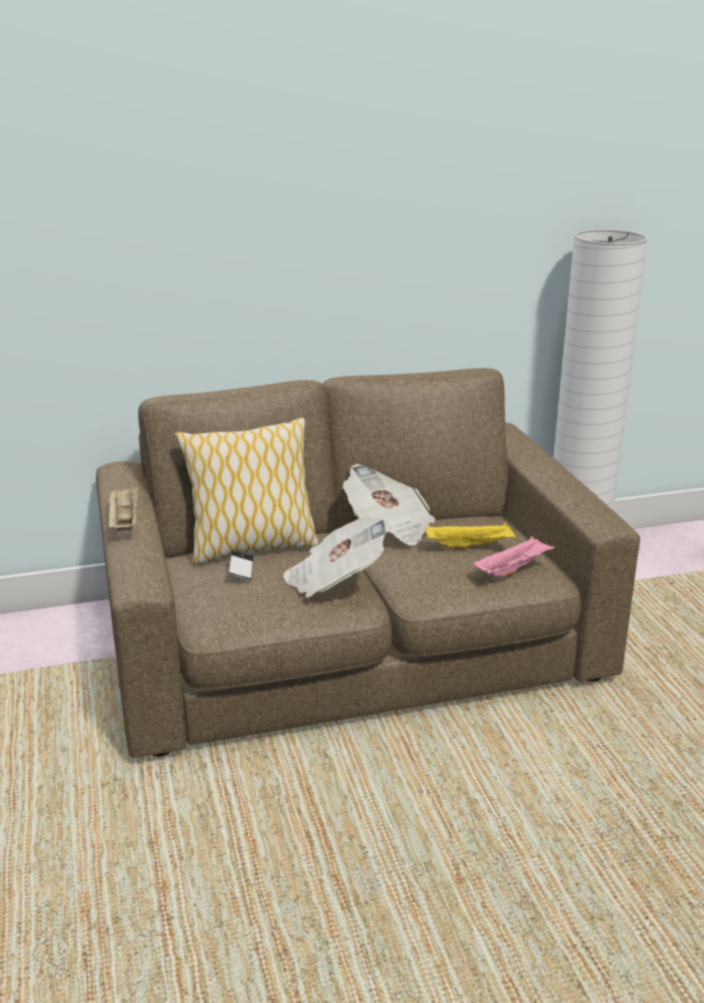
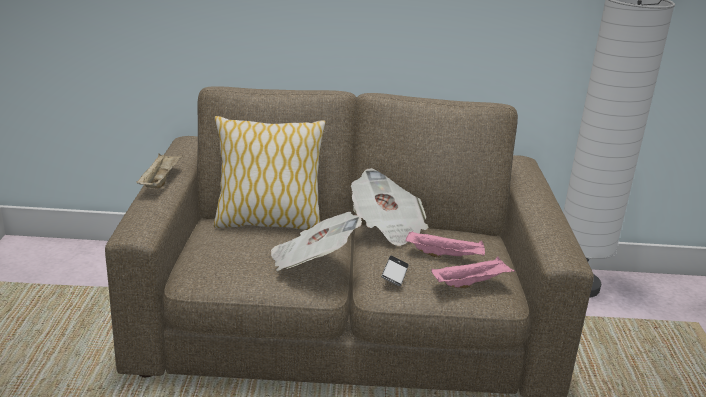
camera: 15 degrees right, 0 degrees up
(241, 570) = (242, 238): phone -> phone (394, 274)
(470, 546) = (445, 256): yellow tray -> pink tray

